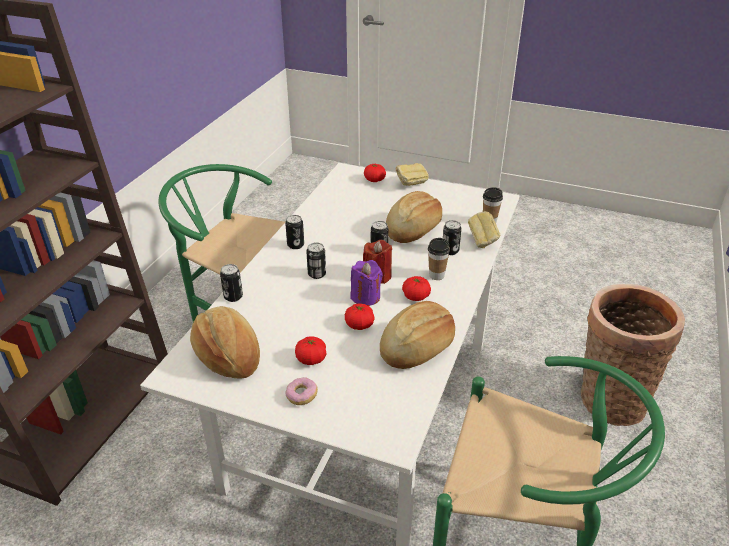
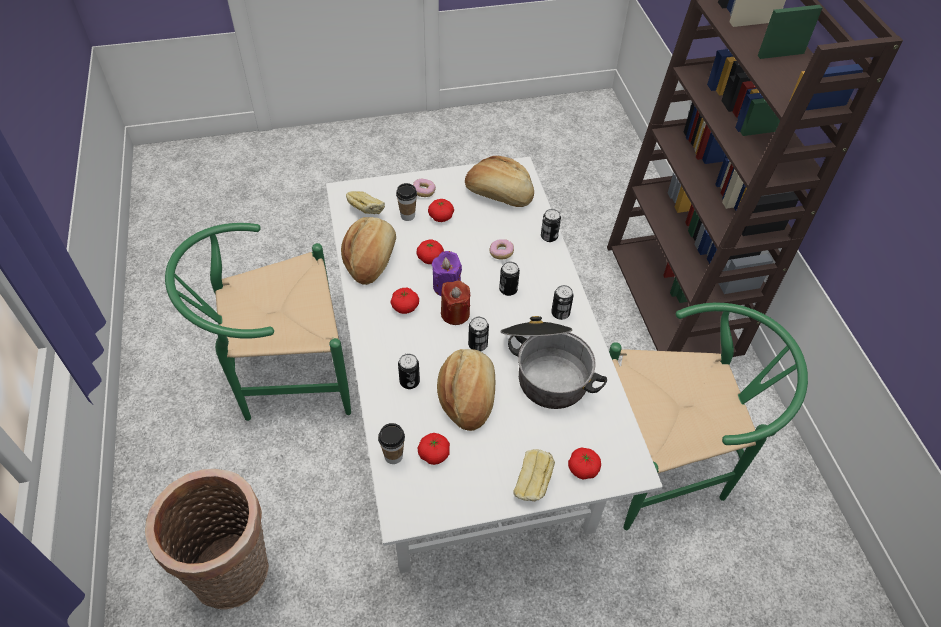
camera: 145 degrees right, 15 degrees up
(290, 302) = (501, 253): none -> donut
(344, 222) = (546, 369): none -> cooking pot
(436, 275) = (402, 340): cup -> cup (407, 216)
(461, 214) = (434, 454): none -> tomato
(482, 242) = (383, 414): bread -> bread (366, 212)

